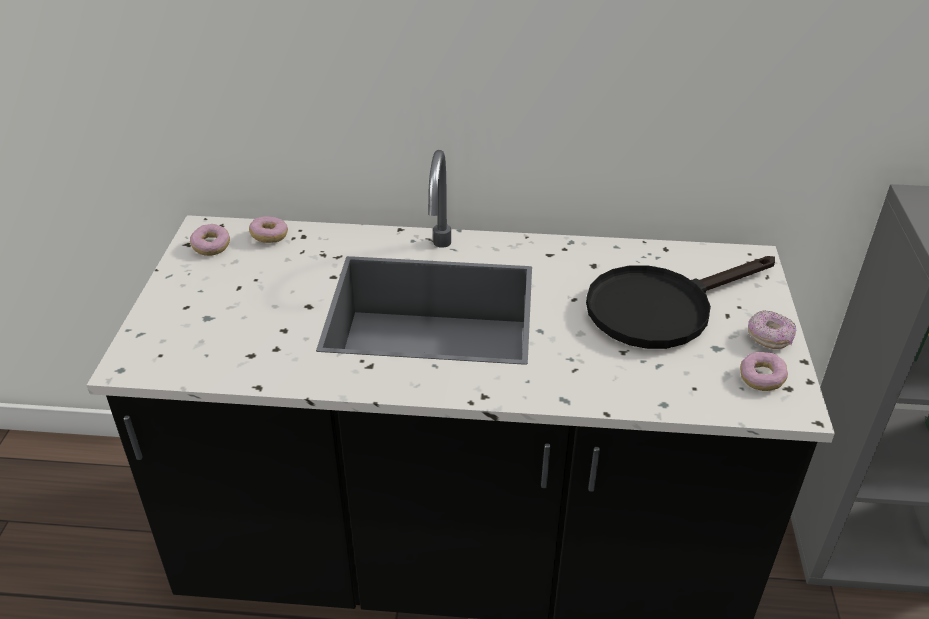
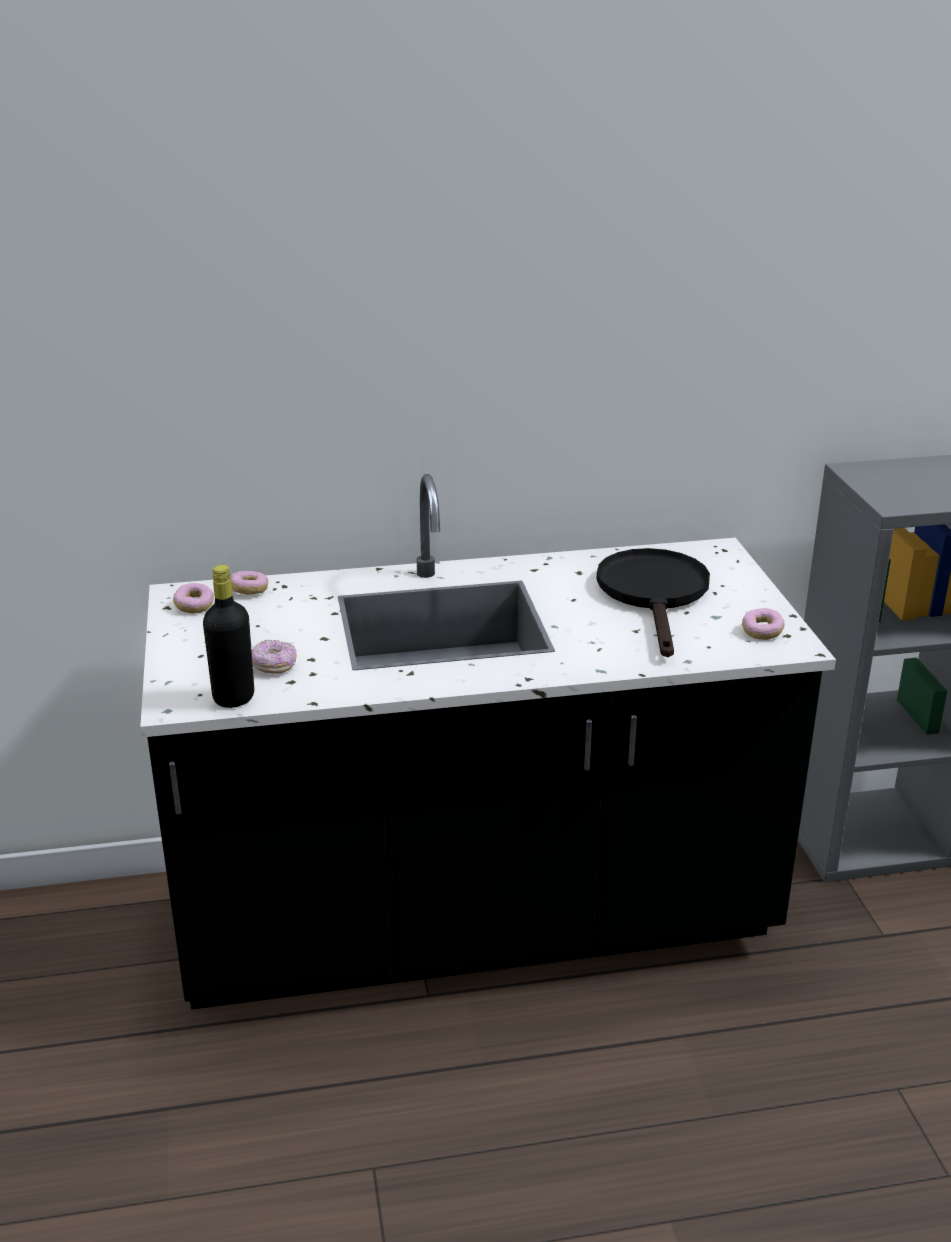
camera: 15 degrees left, 10 degrees down
(188, 366) = (234, 698): none -> black bottle
(661, 307) = (654, 595): black frying pan -> black frying pan turned 135 degrees clockwise
(768, 338) = (757, 604): donut -> donut (274, 666)

